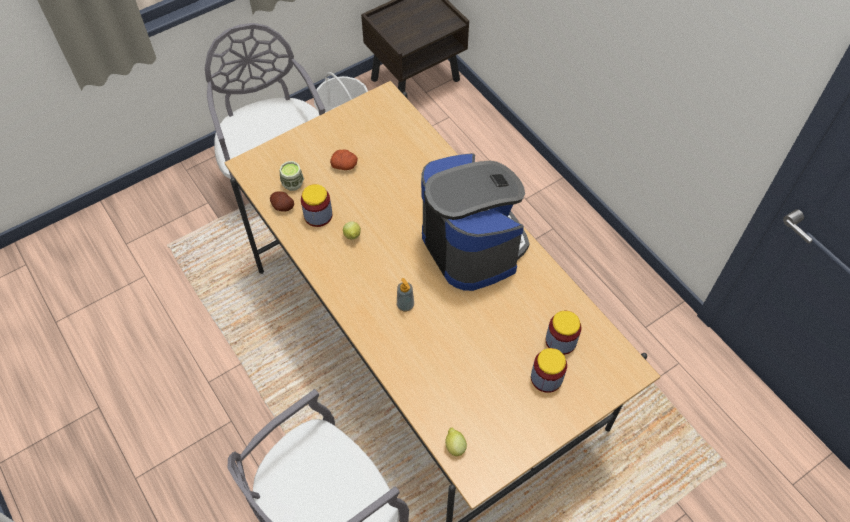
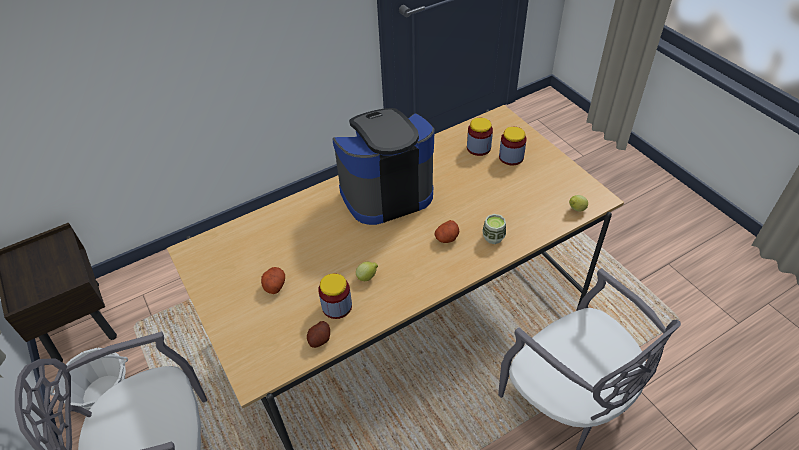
camera: 85 degrees left, 10 degrees down
(293, 183) = (290, 331): cup -> cup (493, 237)
(405, 305) = (447, 238): soap dispenser -> potato

